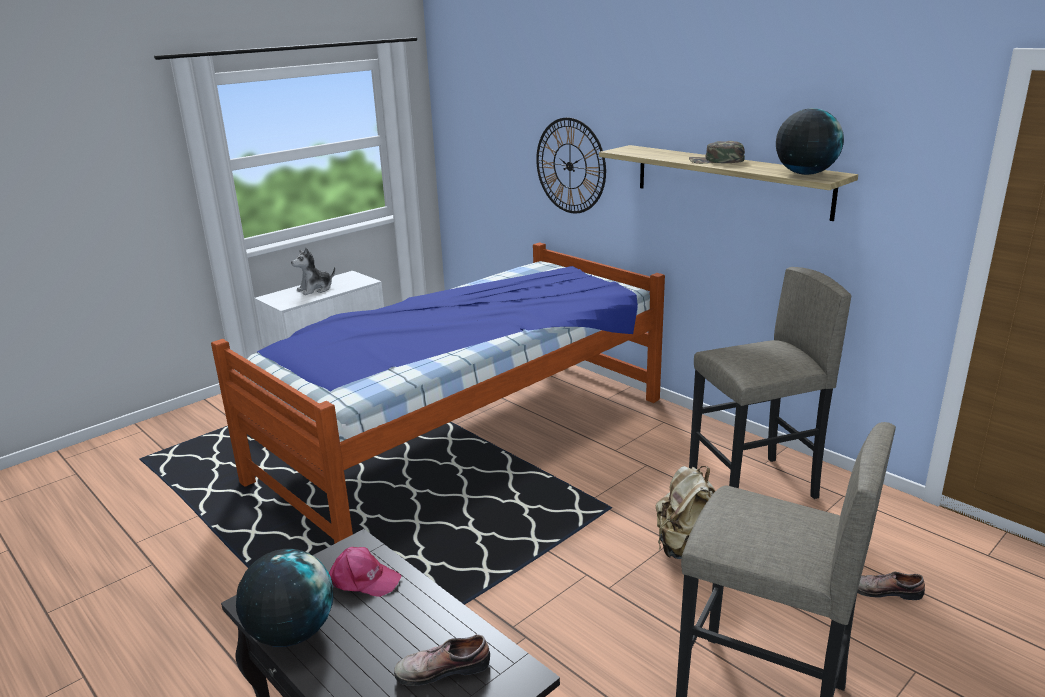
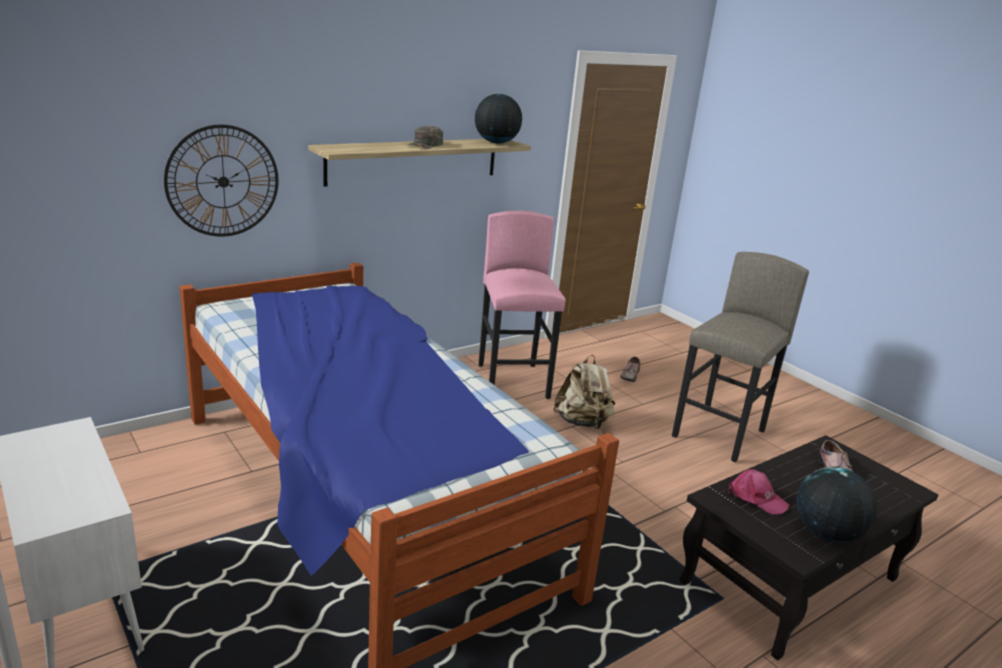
camera: 85 degrees left, 0 degrees up
(315, 289) = (55, 475): plush toy -> none
(363, 579) = (756, 498): pink cap -> pink cap turned 105 degrees clockwise
(753, 487) = (513, 381): grey stool -> pink stool

